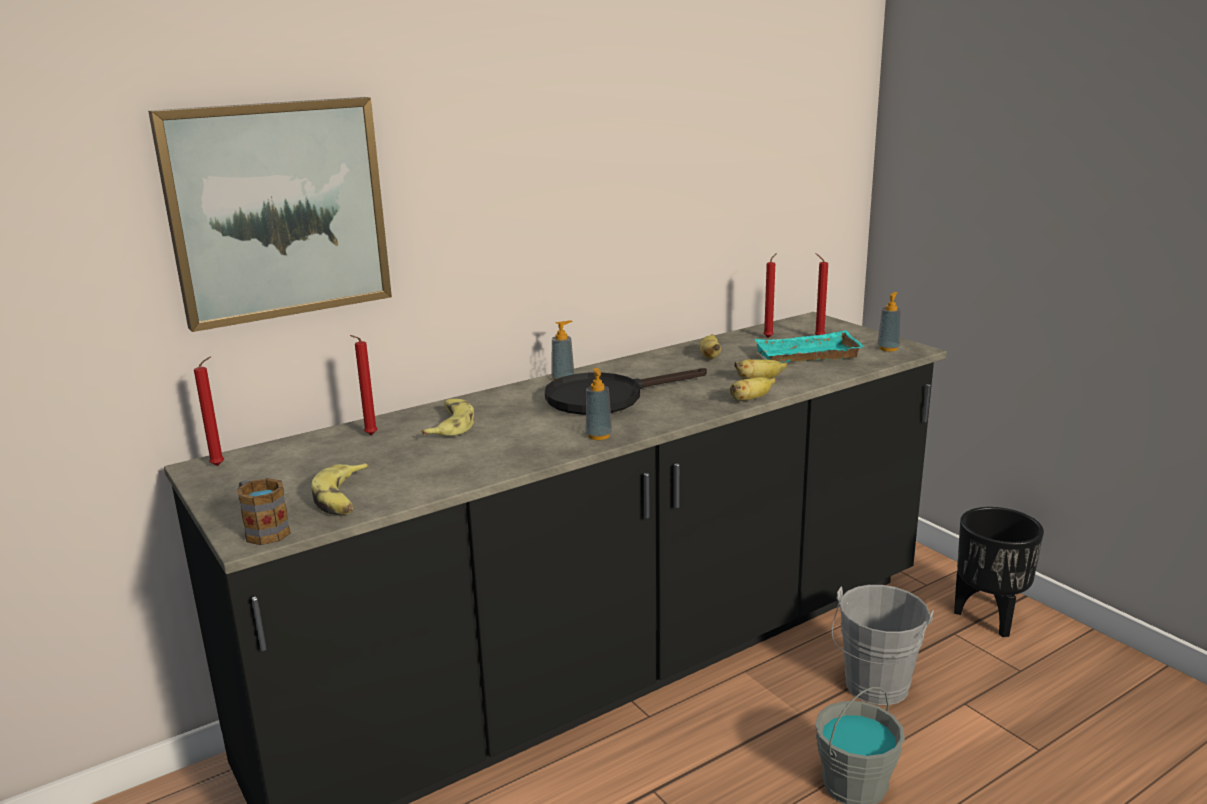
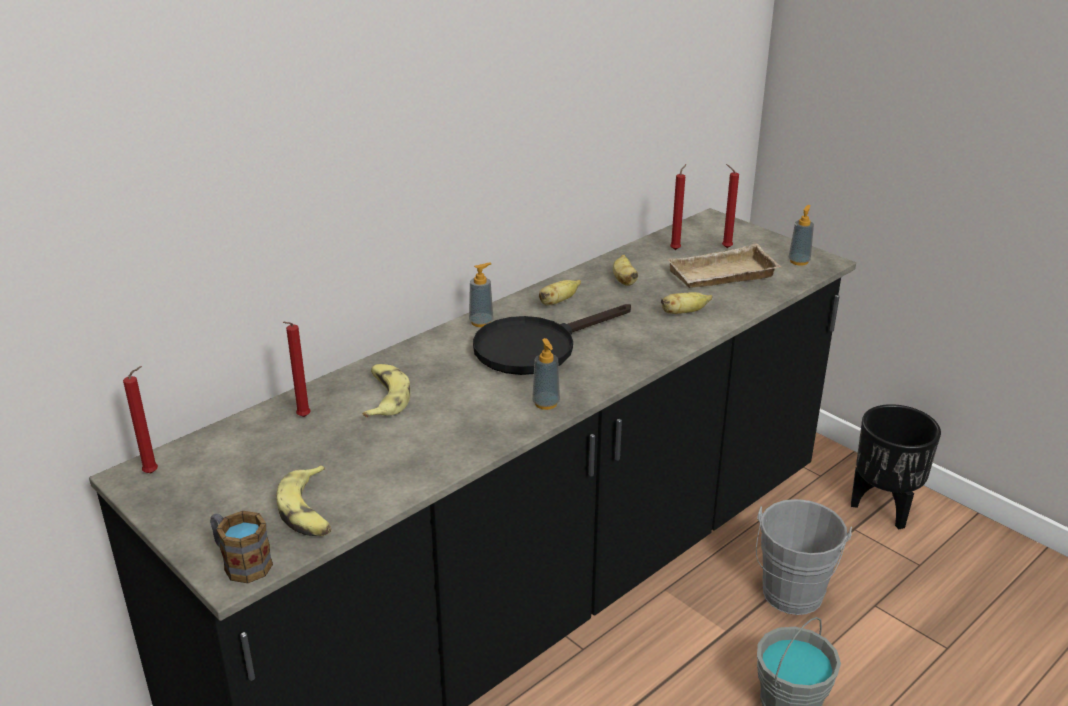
camera: 10 degrees left, 10 degrees up
(277, 210) = (191, 190): picture -> none
(750, 399) = (683, 342): banana -> banana (558, 302)
(807, 356) = (722, 276): turquoise tray -> beige tray

